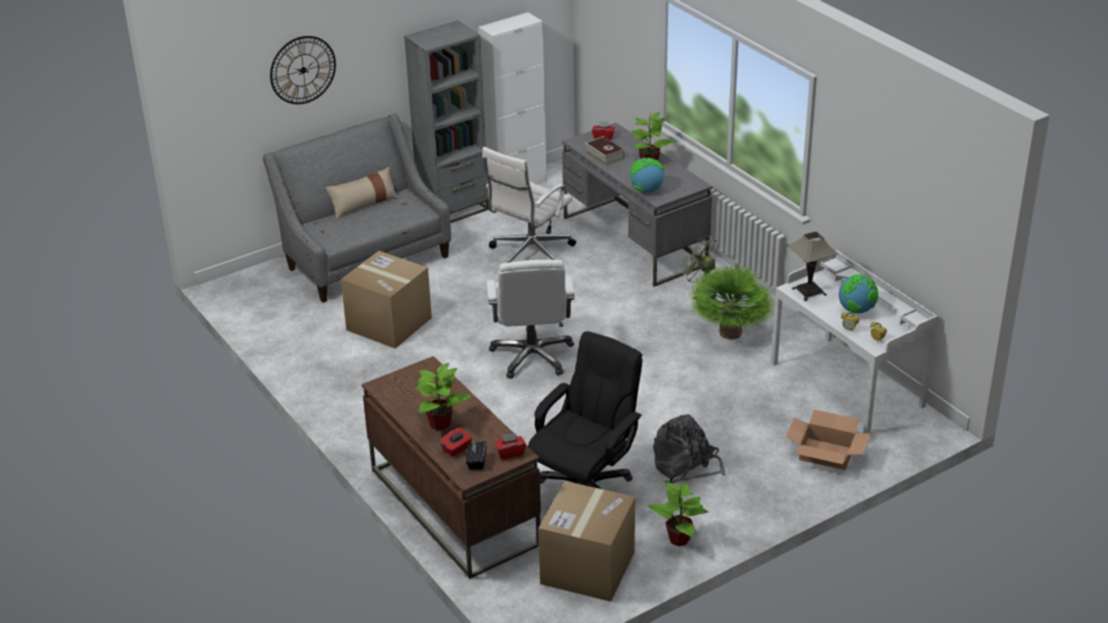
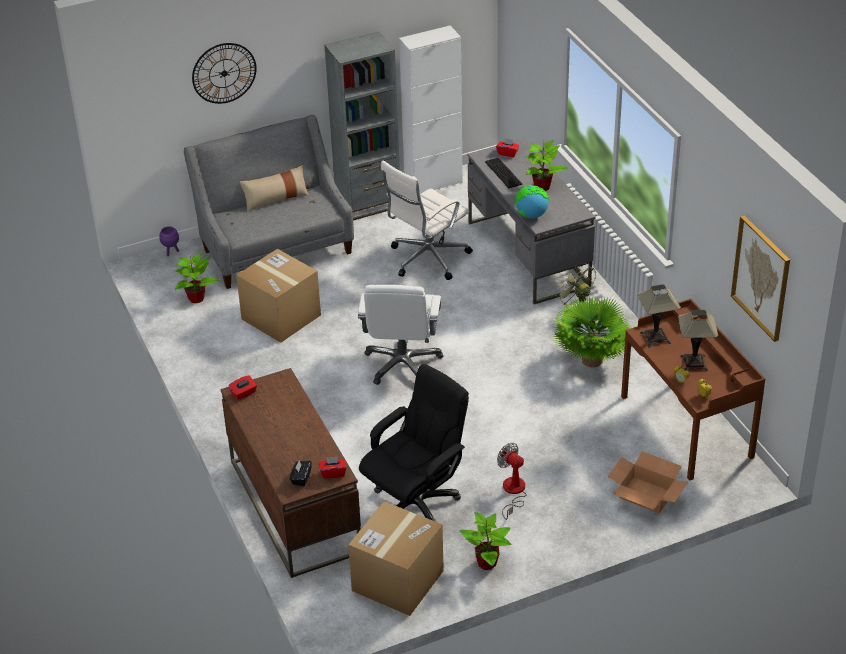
camera: 10 degrees right, 5 degrees up
(252, 273) = (171, 252): none -> purple planter
(440, 423) = (279, 436): potted plant -> potted plant (196, 298)
(456, 449) = (287, 463): red tissue box -> red tissue box (243, 393)
(604, 155) = (503, 173): book -> keyboard
(686, 466) = (513, 492): grey backpack -> fan
(847, 384) = (687, 426): white desk -> brown desk
(856, 311) = (694, 363): globe -> table lamp
(928, 206) = (761, 278): none -> picture

